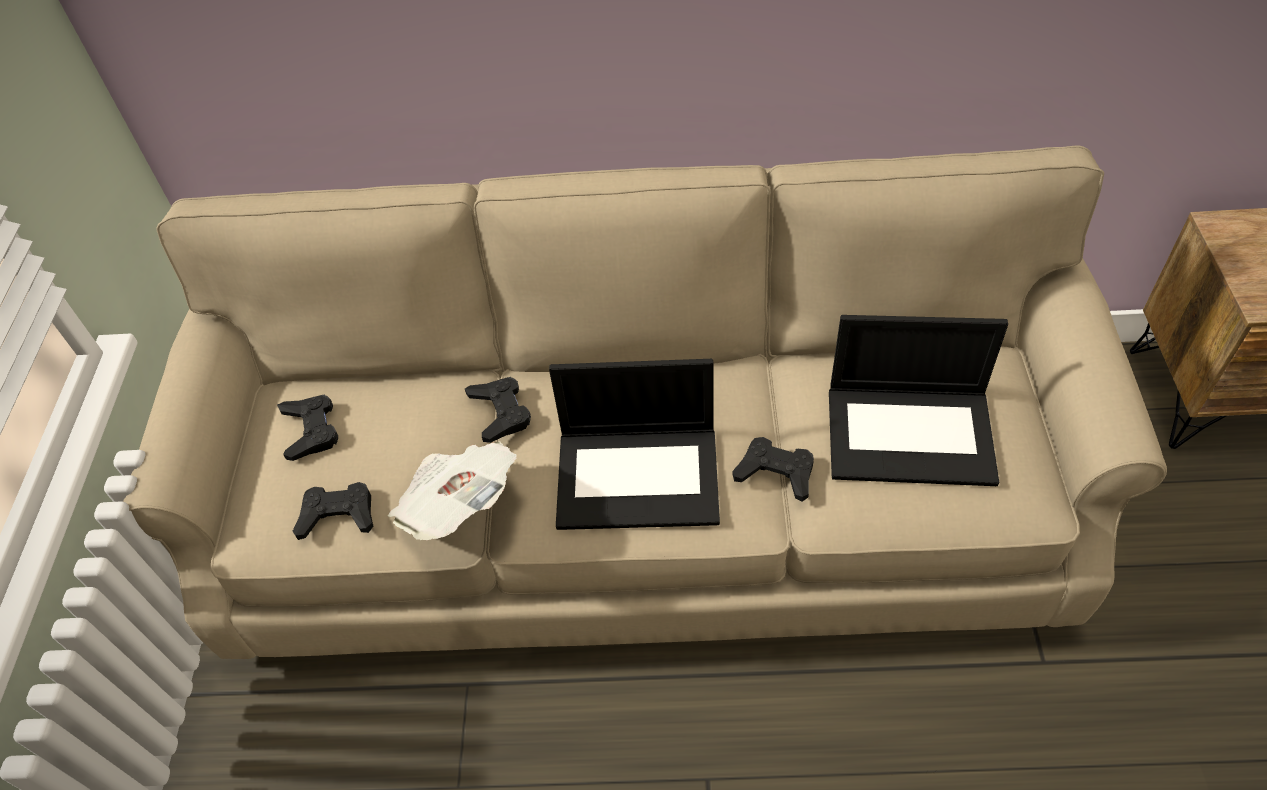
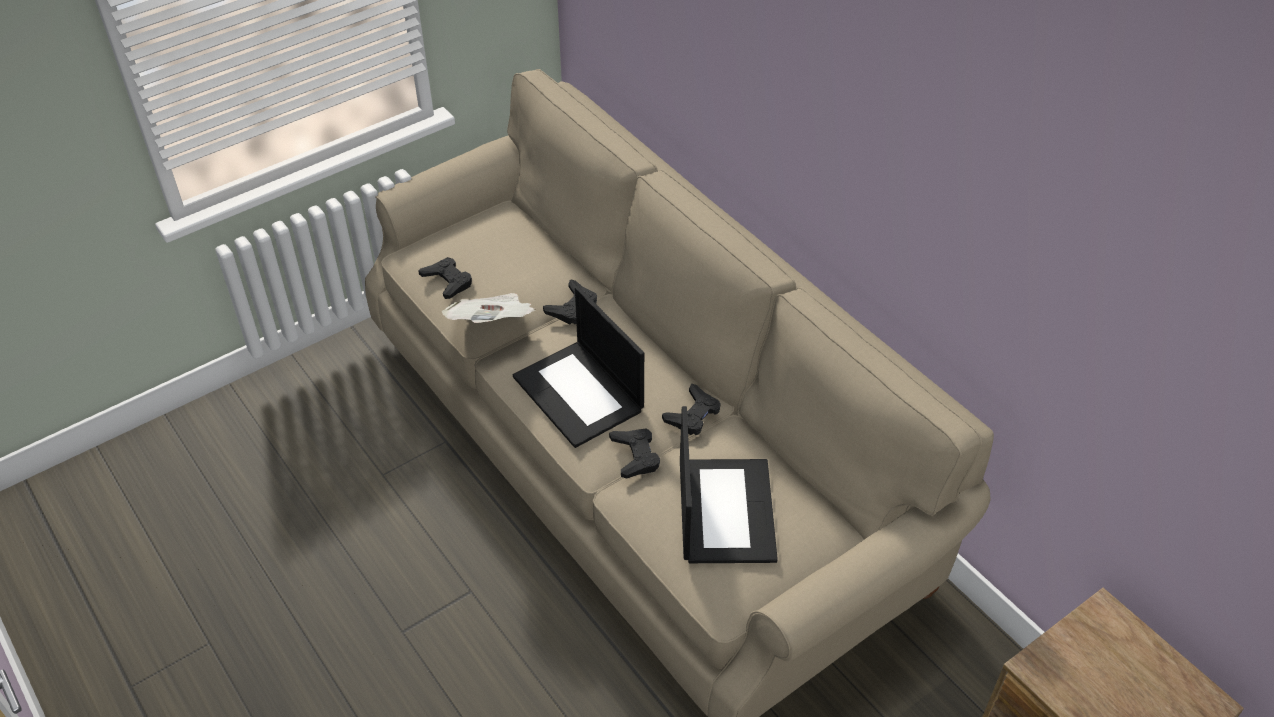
camera: 50 degrees right, 5 degrees down
(311, 430) = (492, 237): black game controller -> black game controller (693, 415)
(911, 433) = (724, 509): laptop -> laptop turned 150 degrees counterclockwise

